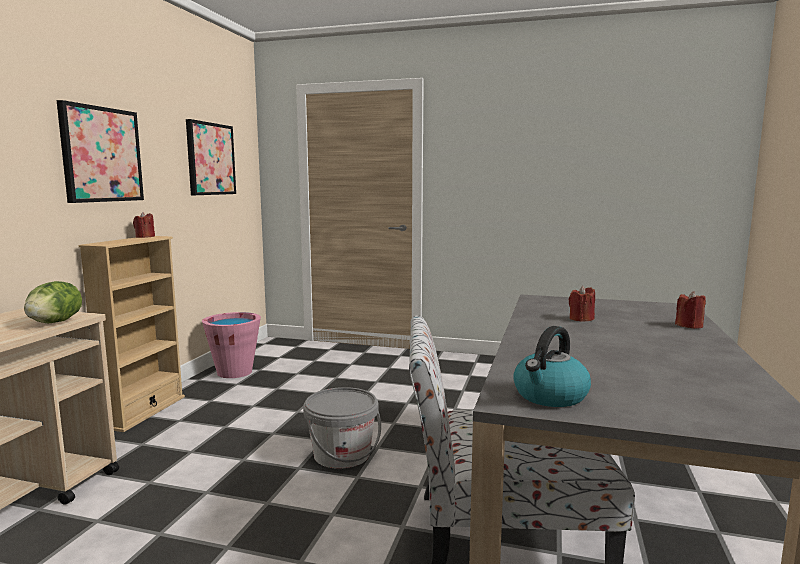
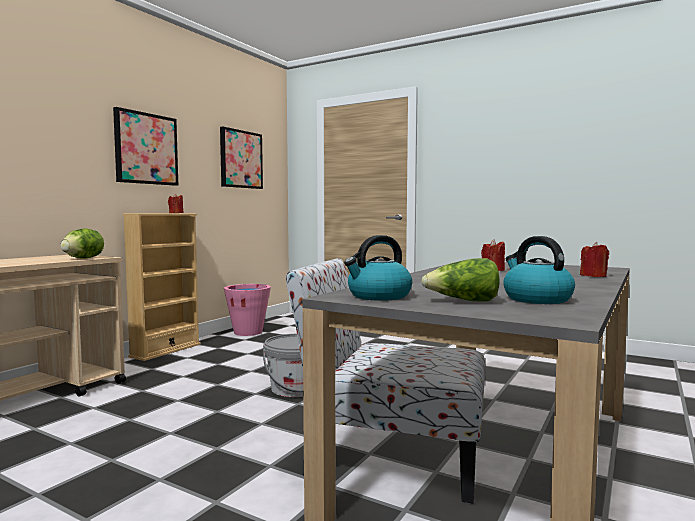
camera: 15 degrees right, 5 degrees down
(649, 399) = (463, 301): none -> lettuce
(709, 386) = (536, 299): none -> kettle

